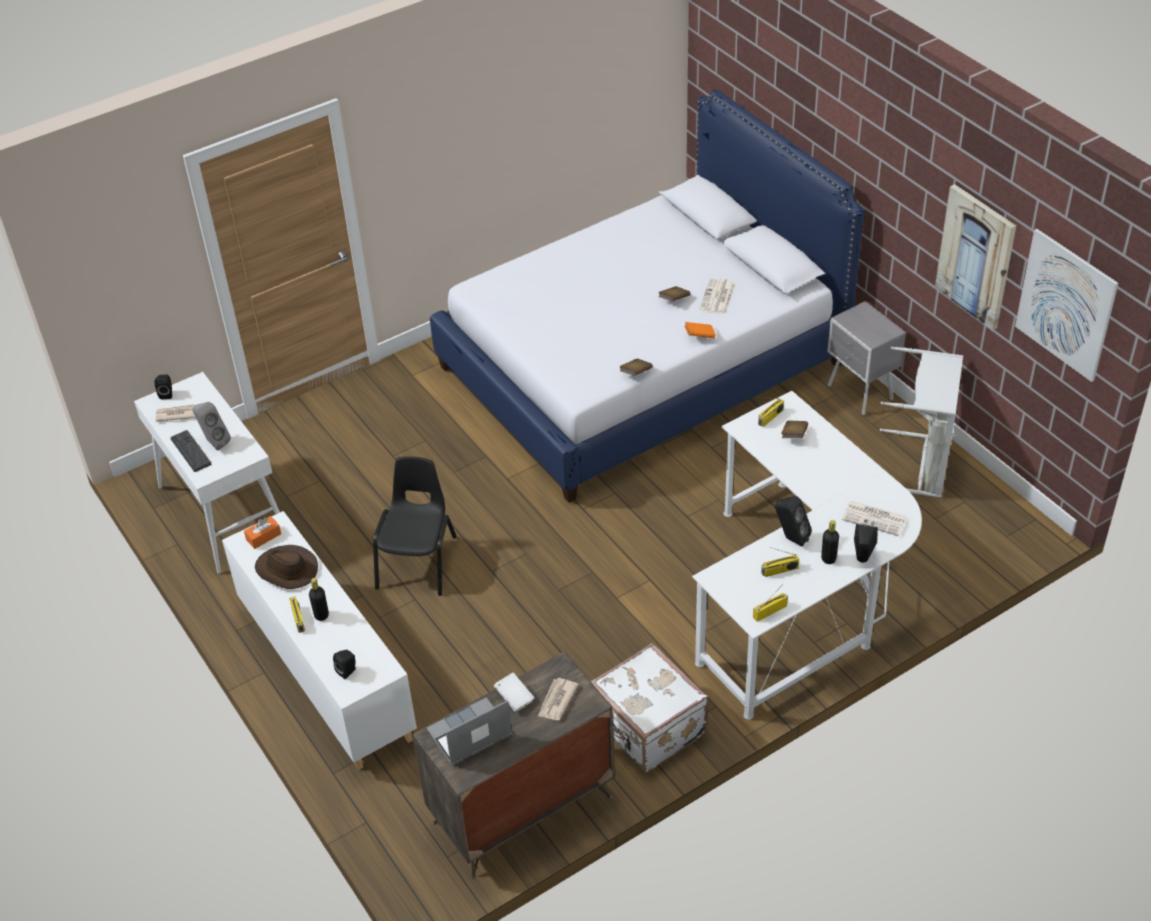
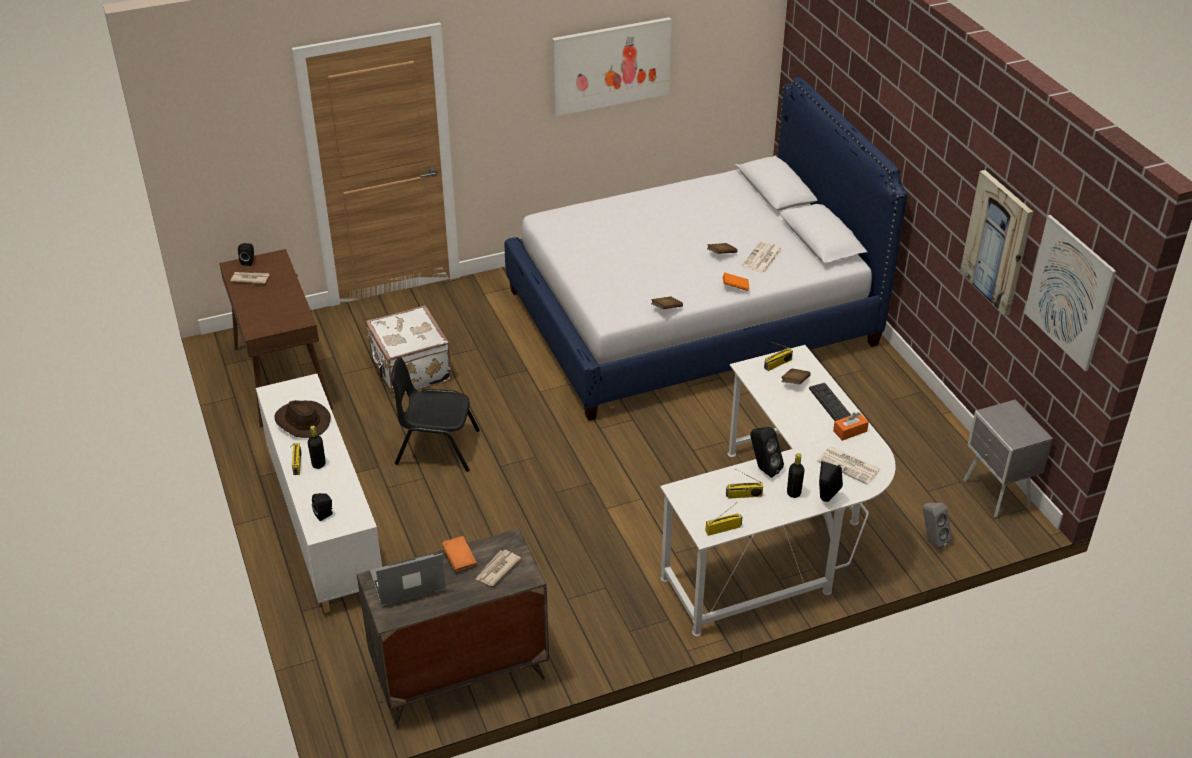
camera: 10 degrees right, 5 degrees down
(191, 451) = (251, 310): keyboard -> keyboard (830, 403)
(214, 442) = (274, 306): grey speaker -> grey speaker (932, 540)
(223, 512) = (282, 378): white console table -> brown console table
(263, 537) = (292, 391): orange tissue box -> orange tissue box (850, 431)
(418, 562) = (437, 447): black chair -> black chair turned 105 degrees counterclockwise
(514, 698) = (459, 560): white book -> orange book
(516, 109) = (611, 65): none -> picture
(647, 728) = (598, 626): white suitcase -> white suitcase (409, 370)
(860, 394) = (887, 372): grey nightstand -> grey nightstand (996, 495)
(921, 465) = (927, 443): grey laundry basket -> none

